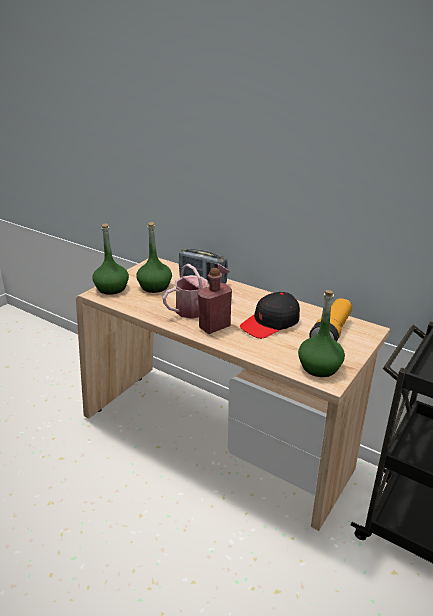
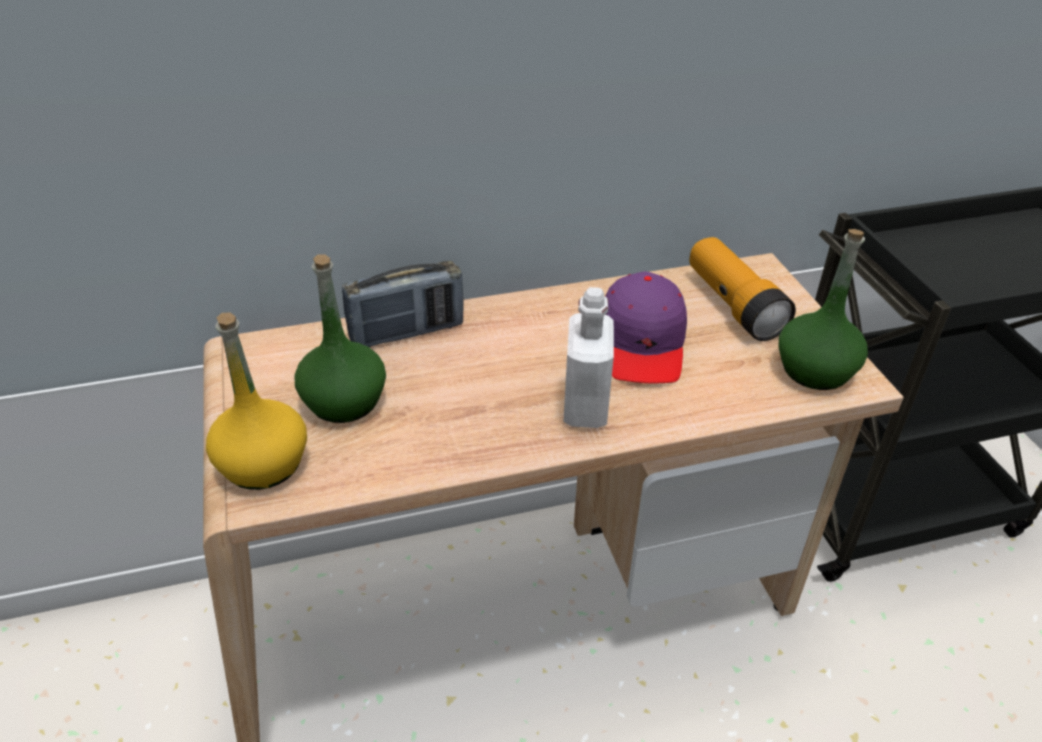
camera: 50 degrees left, 10 degrees up
(112, 288) = (264, 464): green bottle -> yellow bottle
(196, 308) = (495, 393): watering can -> none
(214, 327) = (585, 407): red bottle -> white bottle
(270, 323) = (643, 343): black cap -> purple cap

